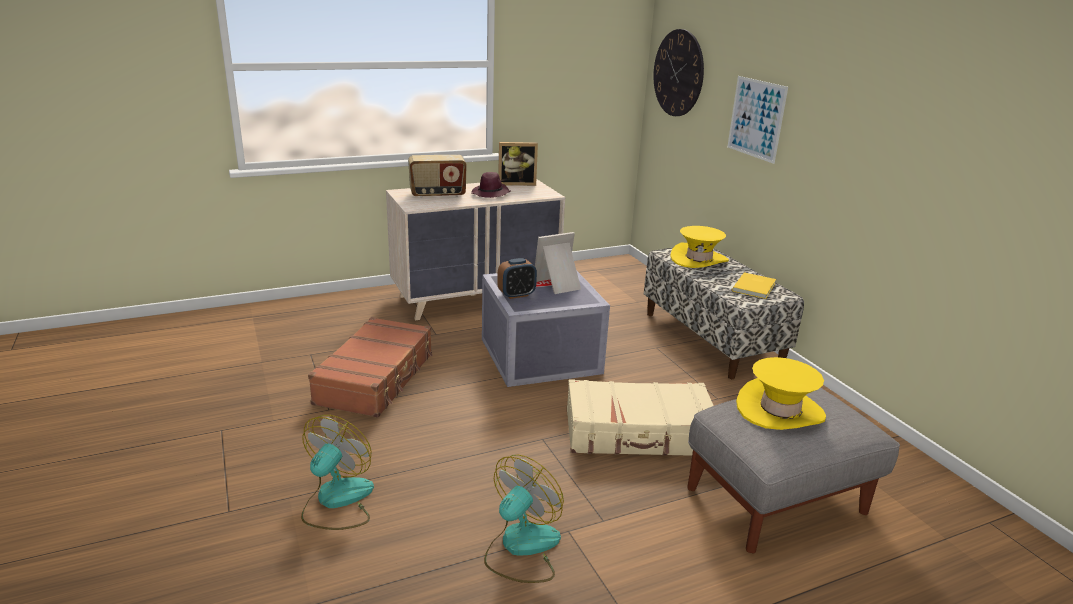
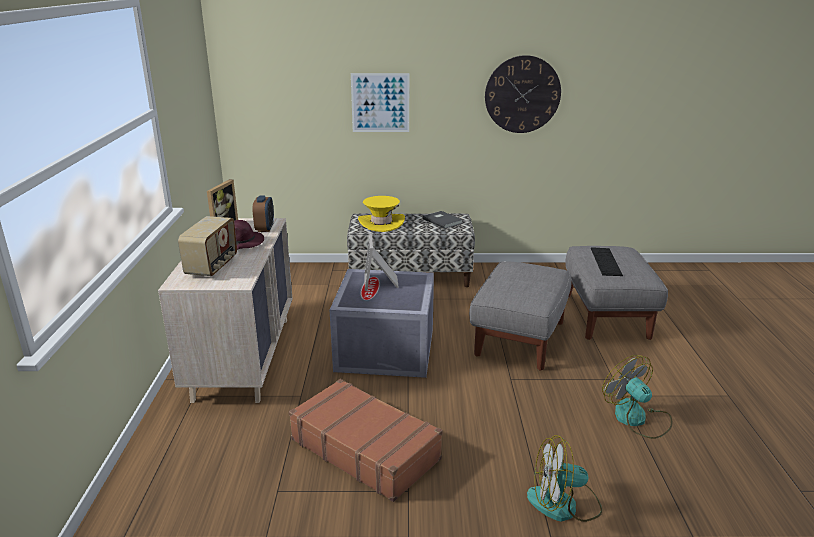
camera: 65 degrees left, 0 degrees up
(337, 501) = (564, 504): fan -> fan turned 45 degrees counterclockwise
(516, 295) = (388, 303): alarm clock -> alarm clock (265, 228)
(639, 433) = (519, 338): beige suitcase -> grey ottoman
(678, 73) = (266, 83): wall clock -> wall clock (522, 94)
(755, 287) = (443, 220): yellow book -> grey book
(780, 410) = (605, 261): yellow hat -> keyboard

